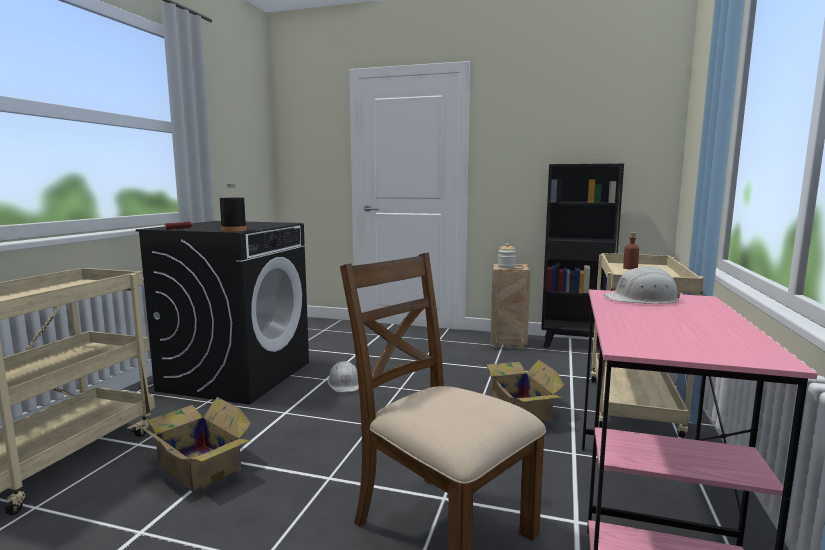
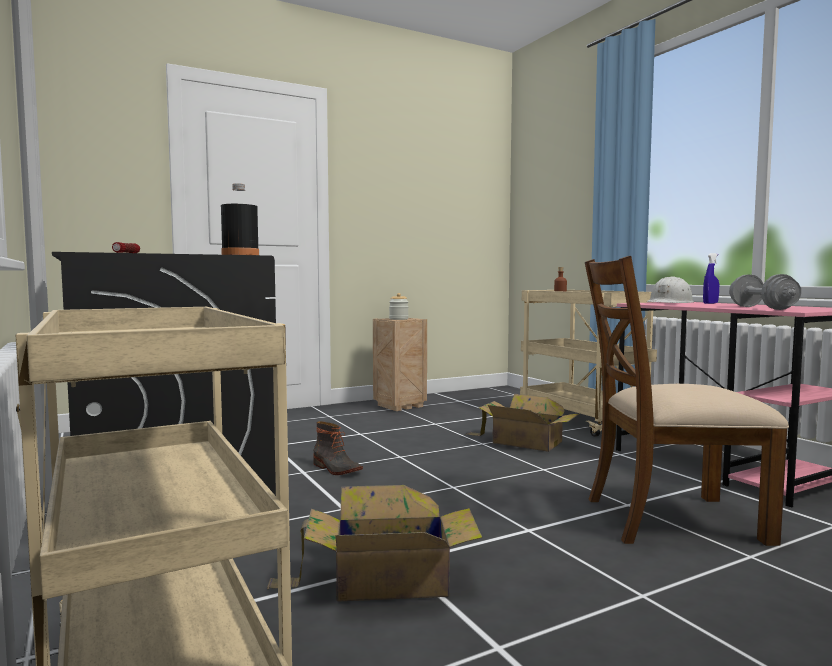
camera: 45 degrees left, 5 degrees down
(344, 383) = (335, 469): white hard hat -> boot
(575, 345) = (451, 396): black bookcase -> none
(640, 333) = (762, 308): none -> grey dumbbell
(690, 308) = (710, 303): none -> blue spray bottle

